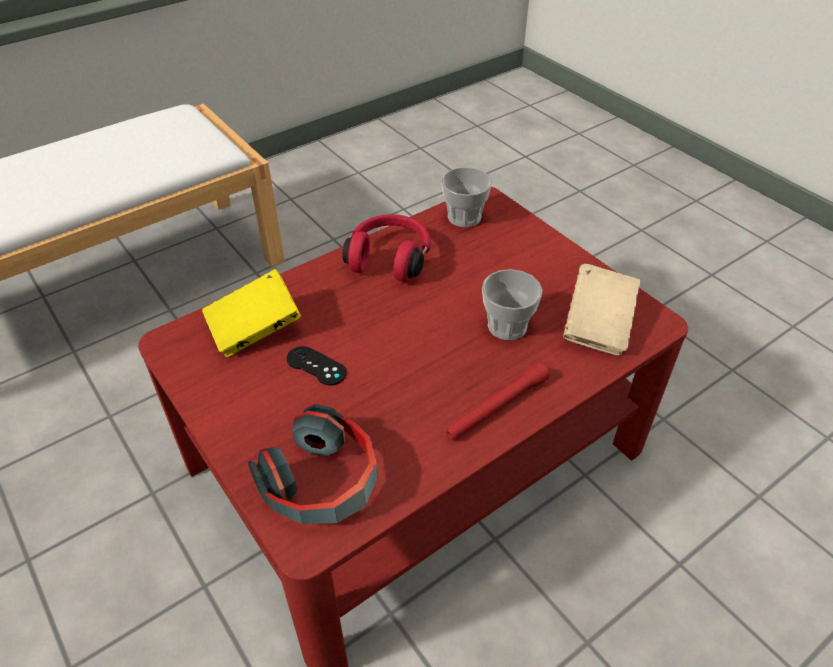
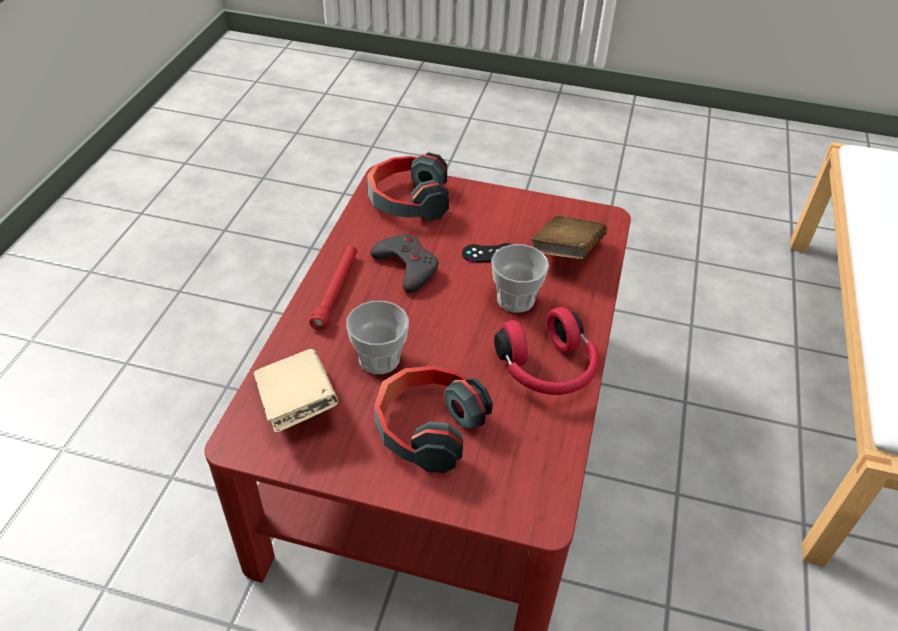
camera: 140 degrees right, 0 degrees up
(254, 329) = (566, 253): yellow book -> brown book
(407, 396) = (406, 267): none -> grey game controller
(464, 217) = (535, 469): cup -> cup (515, 299)
(511, 267) = (427, 427): none -> headphones

